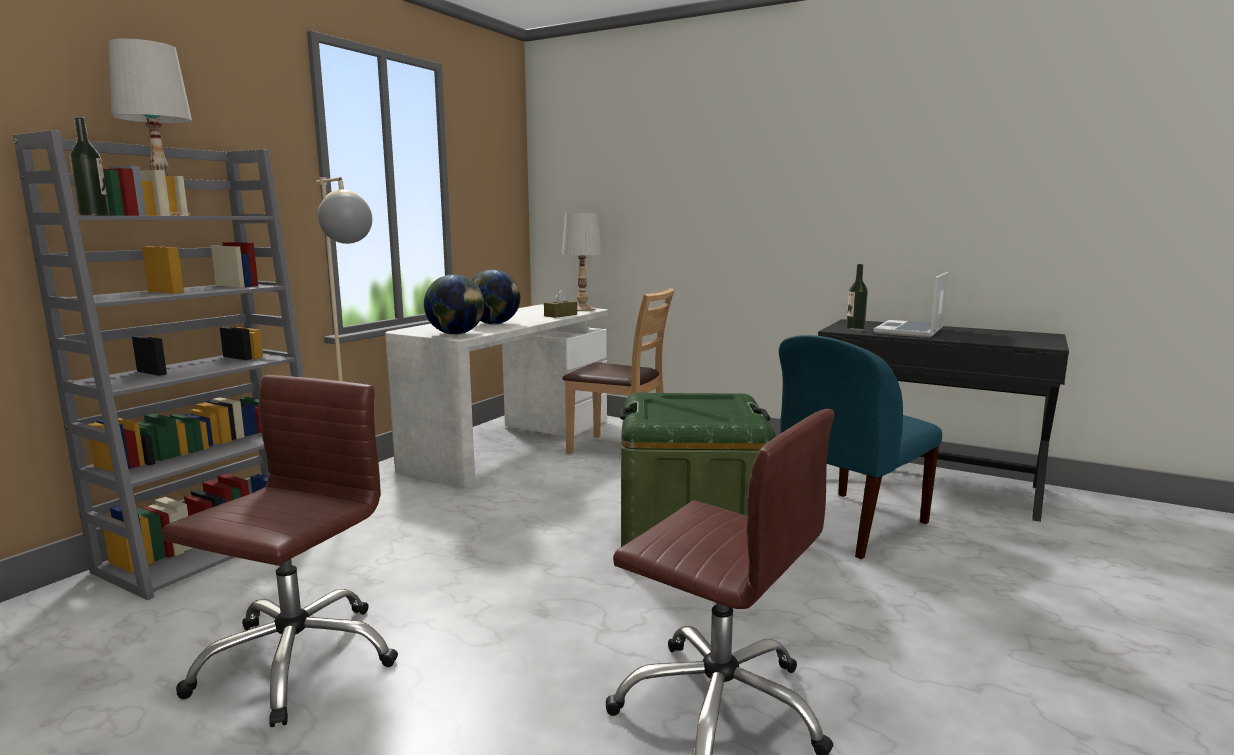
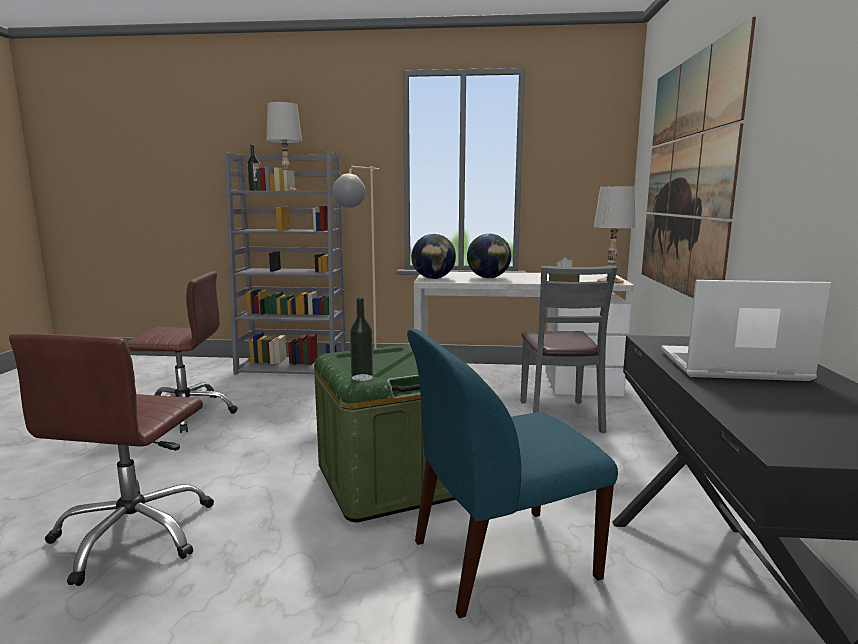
camera: 65 degrees right, 0 degrees up
(620, 450) = (559, 417): brown chair -> grey chair
(670, 206) = (687, 176): none -> picture
(848, 525) = (499, 560): blue chair -> blue chair turned 45 degrees counterclockwise
(855, 329) = (674, 345): bottle -> bottle (362, 377)

